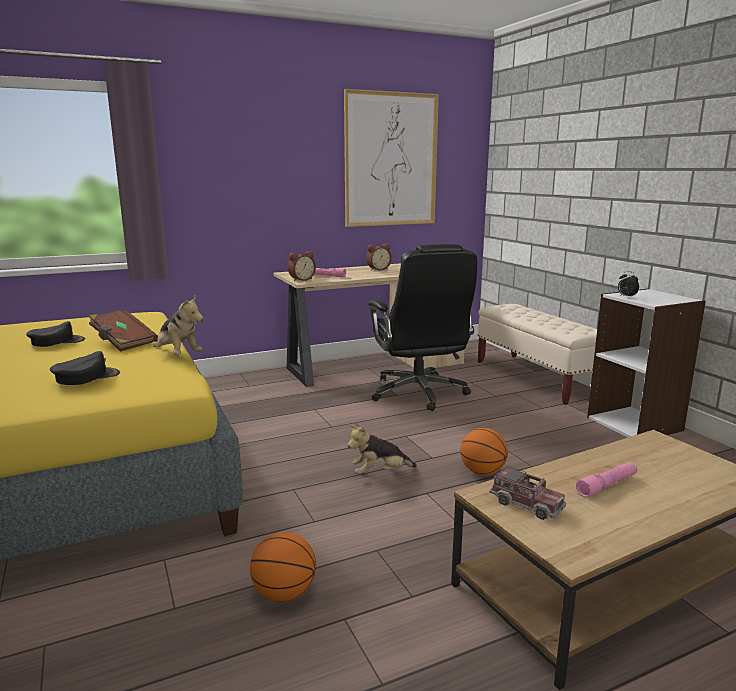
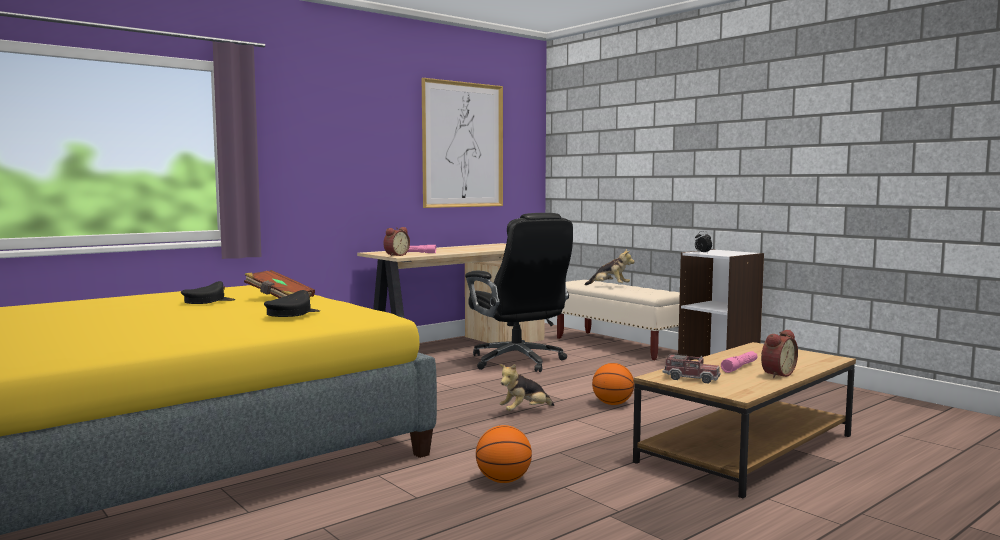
camera: 15 degrees left, 10 degrees down
(178, 355) = (348, 302): plush toy -> plush toy (609, 286)
(378, 269) = (458, 248): alarm clock -> alarm clock (776, 374)

